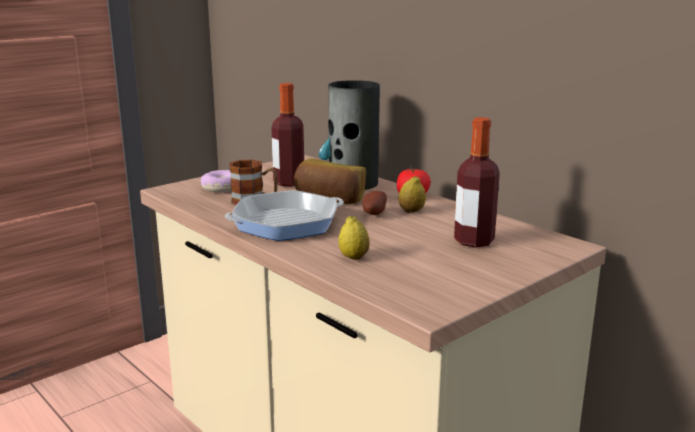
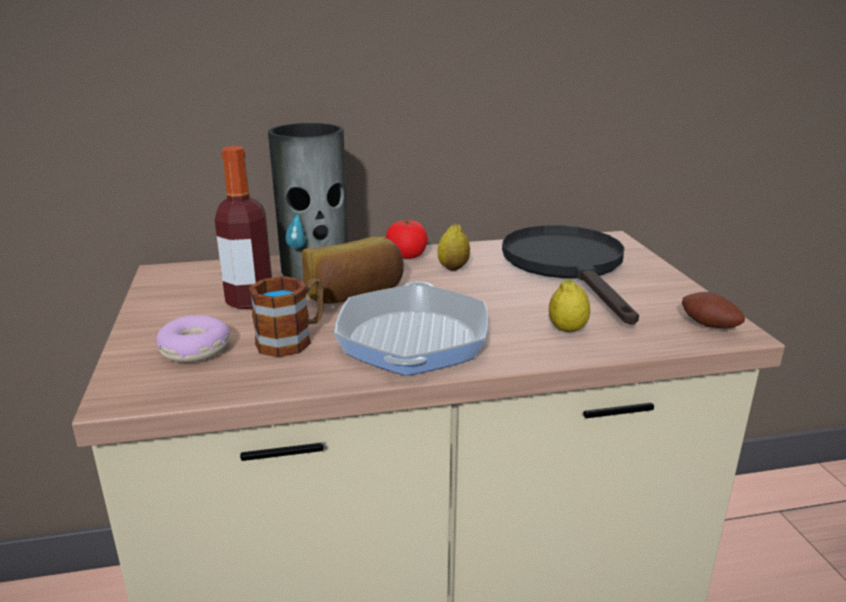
camera: 60 degrees left, 5 degrees up
(373, 213) = (437, 286): potato -> potato (708, 327)
(474, 241) = (569, 267): bottle -> black frying pan

